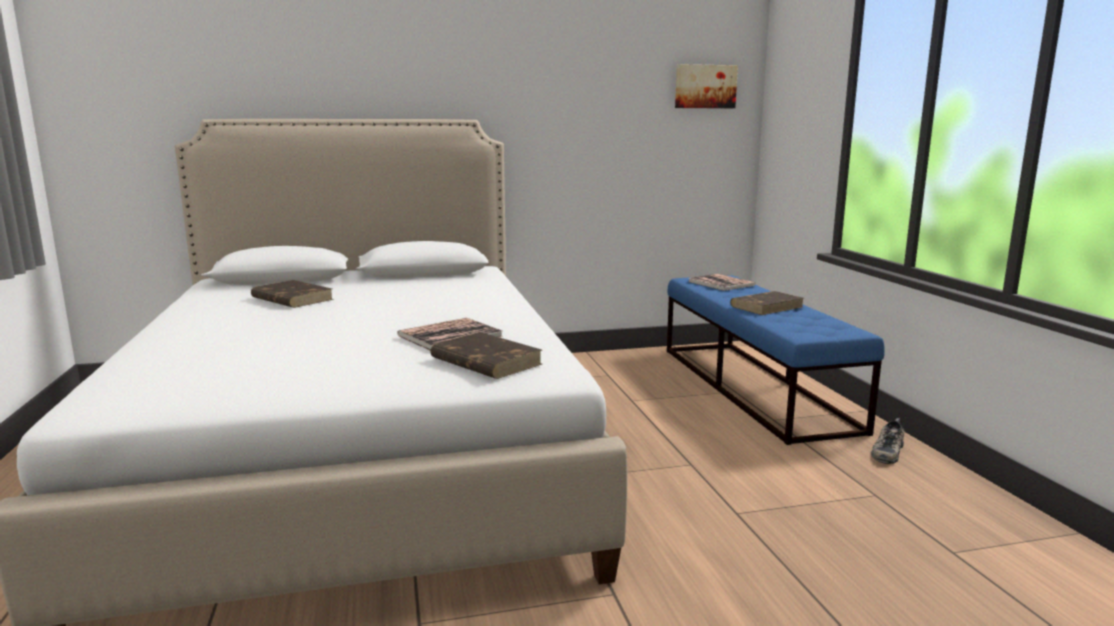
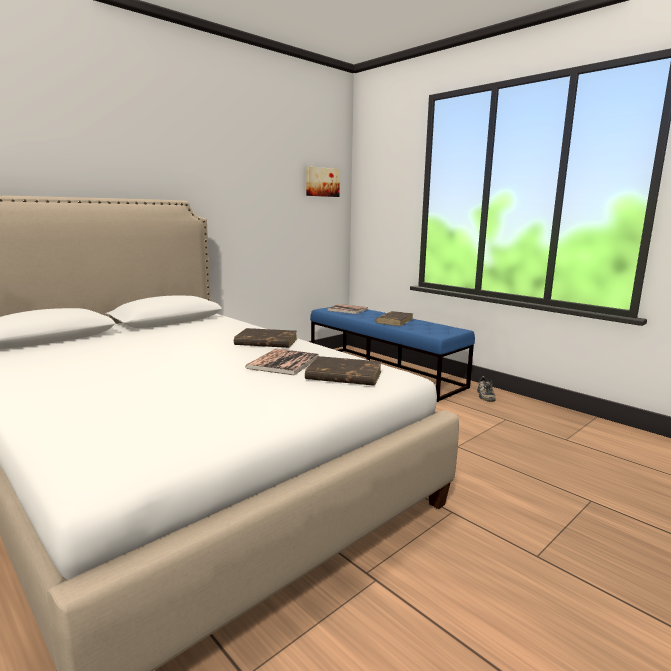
camera: 30 degrees left, 0 degrees up
(291, 298) = (95, 353): brown book -> brown book (265, 342)

